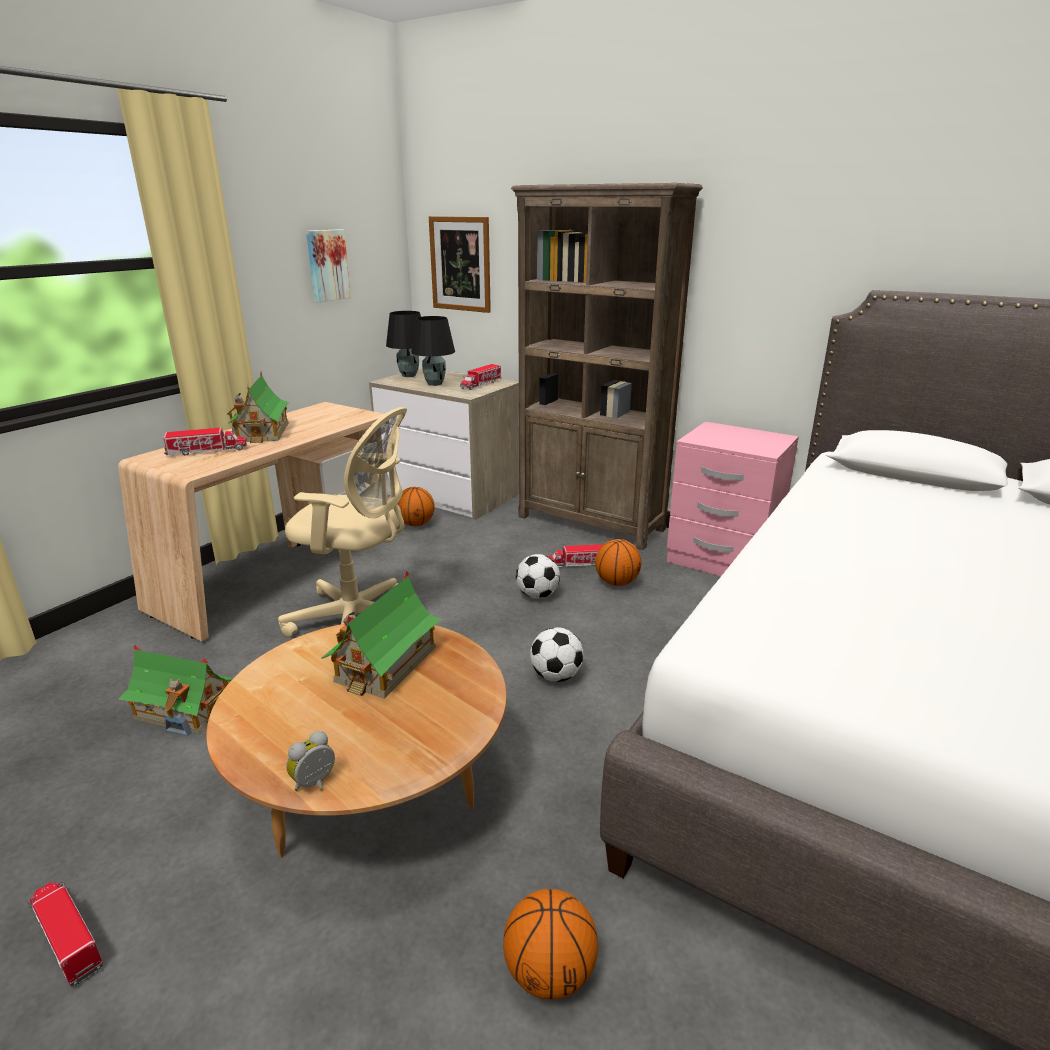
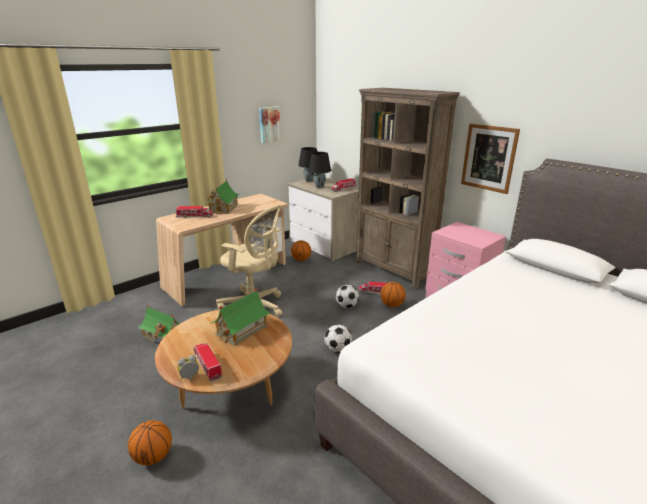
camera: 15 degrees right, 0 degrees up
(66, 936) = (93, 422): toy truck -> toy truck (207, 364)
(460, 264) = (339, 124): picture -> picture (489, 158)
(549, 973) = (275, 483): basketball -> basketball (153, 457)

